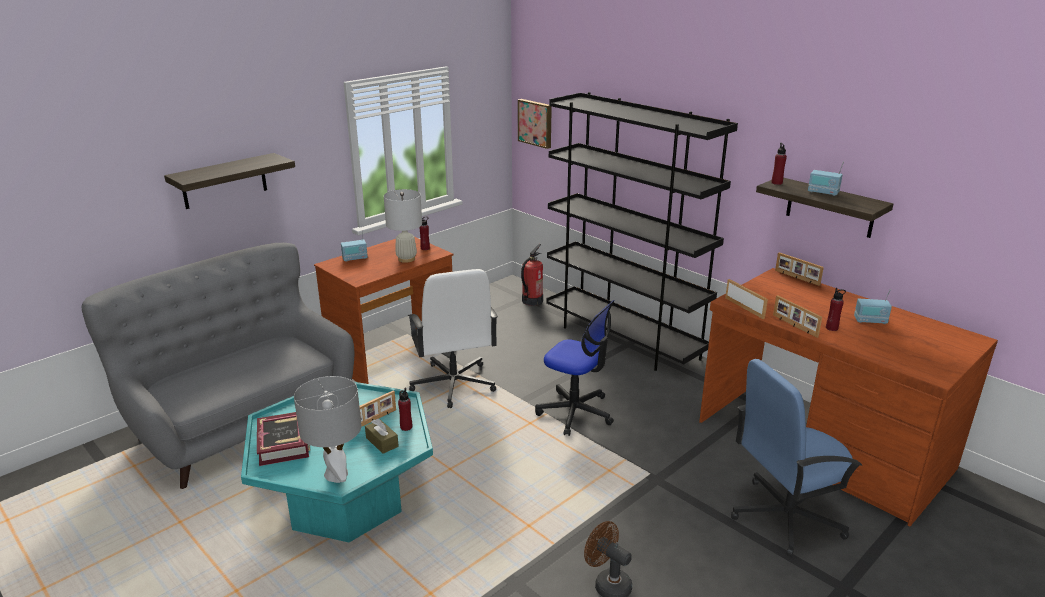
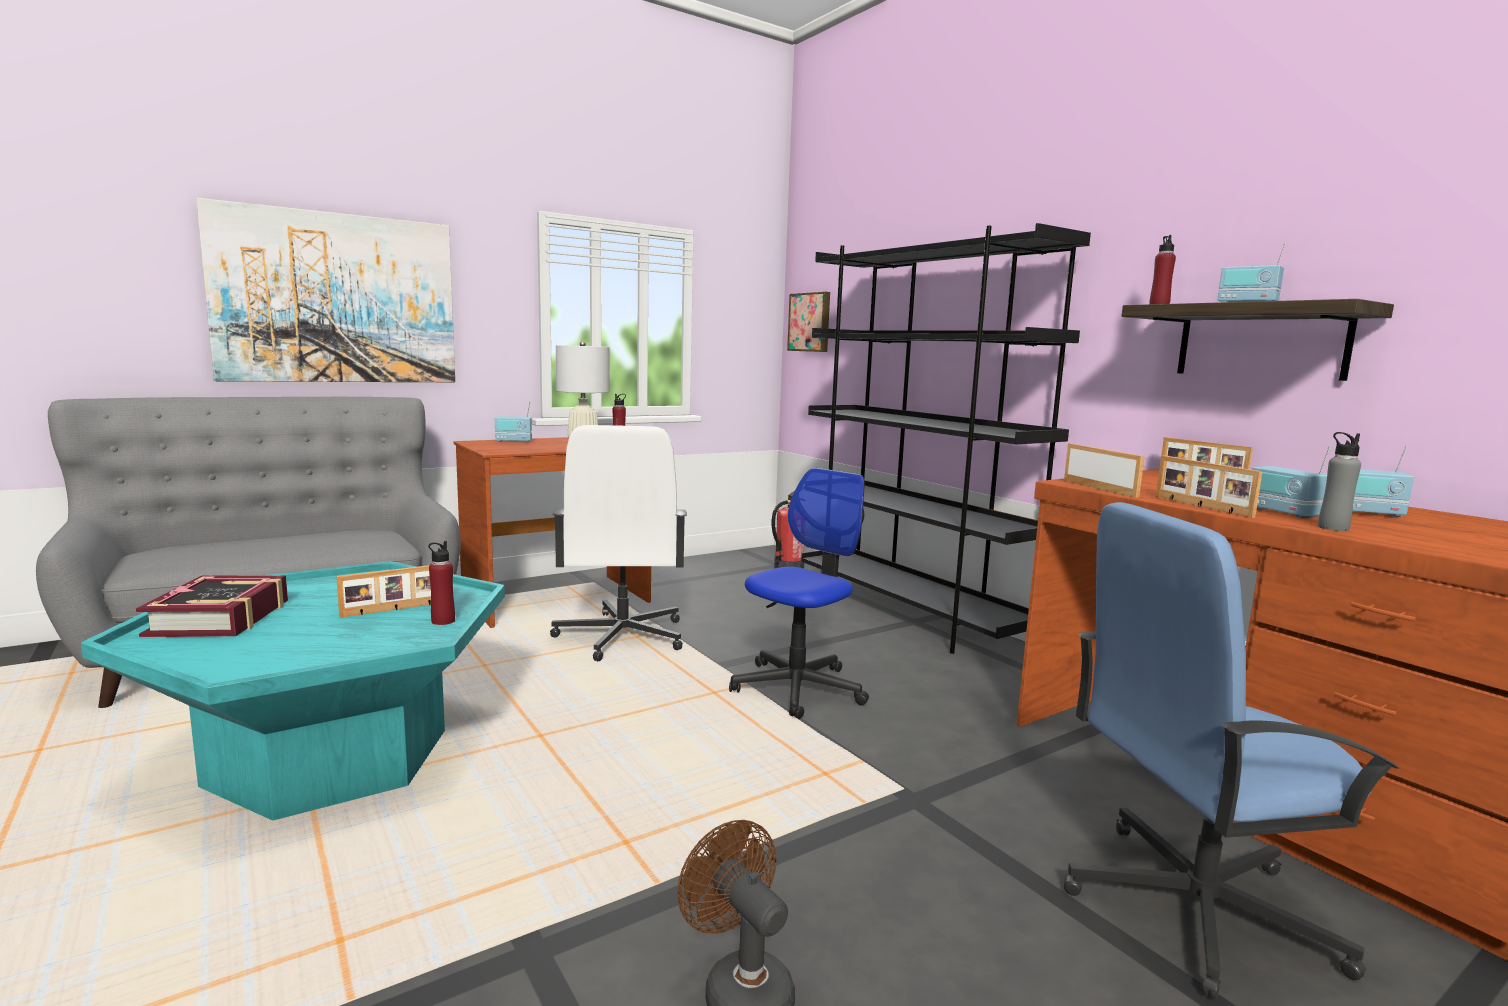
camera: 10 degrees right, 15 degrees down
(224, 181) = (337, 299): shelf -> picture
(336, 475) = (249, 662): grey table lamp -> none
(382, 442) = (381, 633): brown tissue box -> none
(575, 412) = (798, 688): office chair -> office chair turned 90 degrees counterclockwise
(831, 328) = (1282, 513): red bottle -> radio
(851, 344) = (1333, 528): none -> grey bottle

